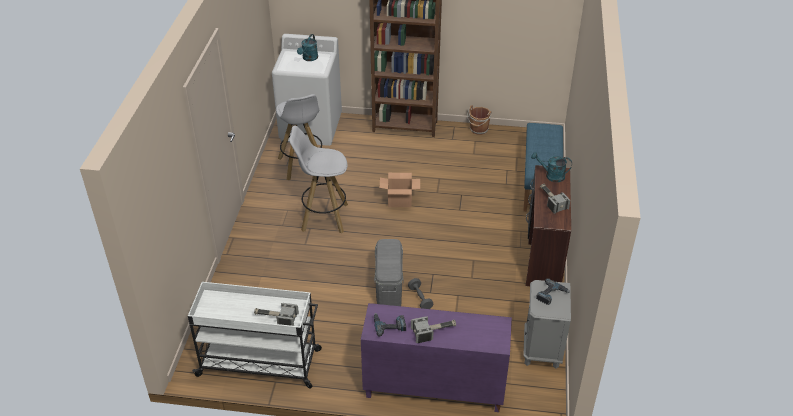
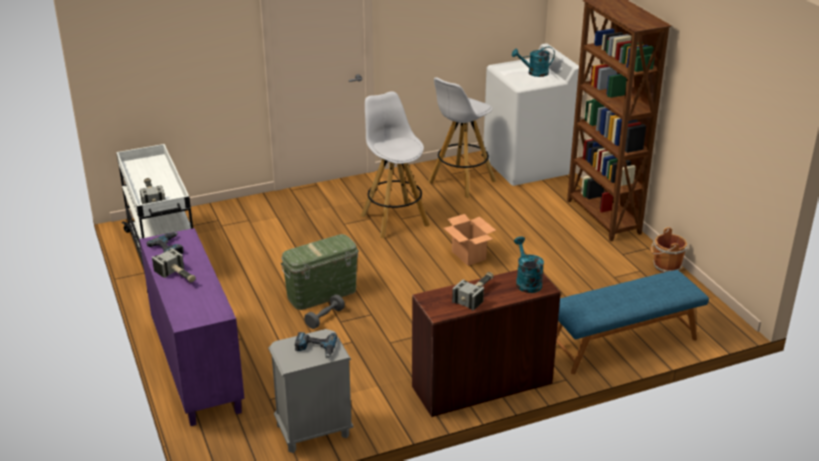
camera: 60 degrees right, 10 degrees down
(389, 289) = (321, 294): grey storage box -> green storage box

